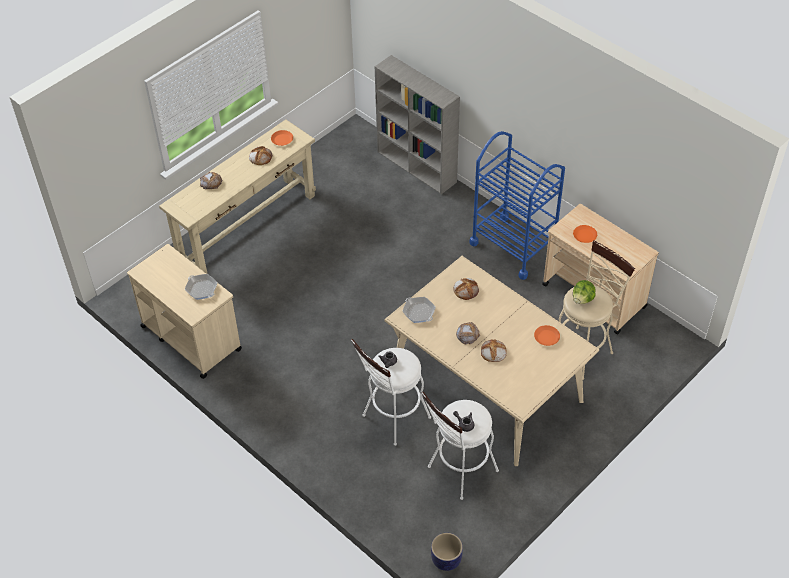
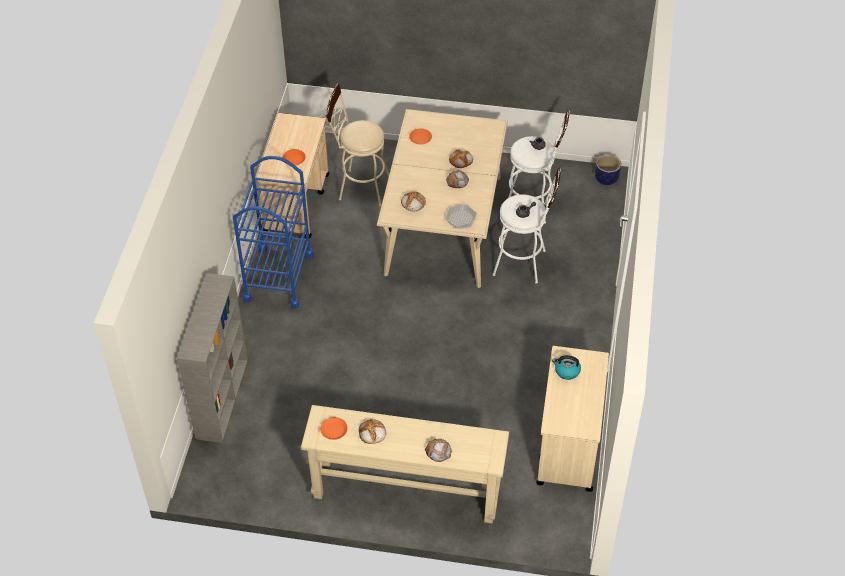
camera: 125 degrees left, 0 degrees up
(201, 289) = (566, 371): frying pan -> kettle
(582, 299) = (363, 136): lettuce -> none

